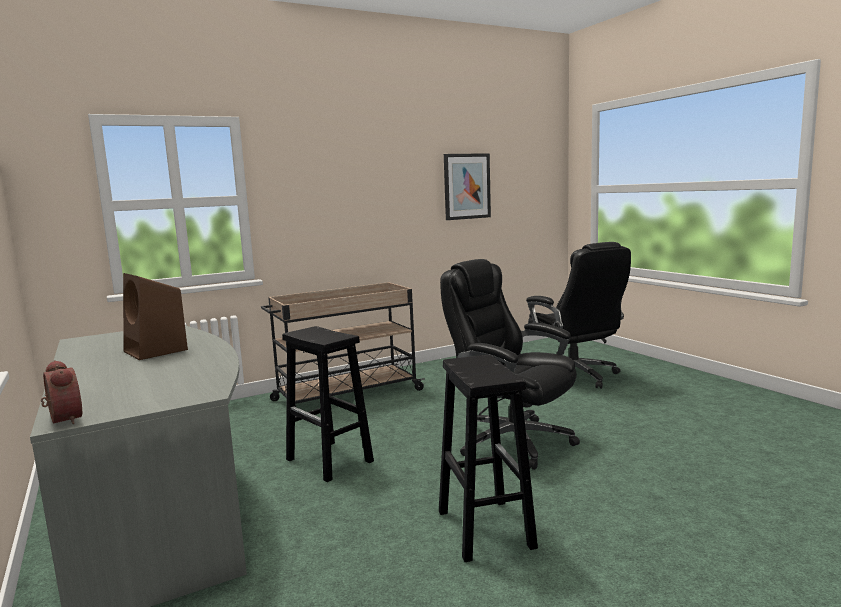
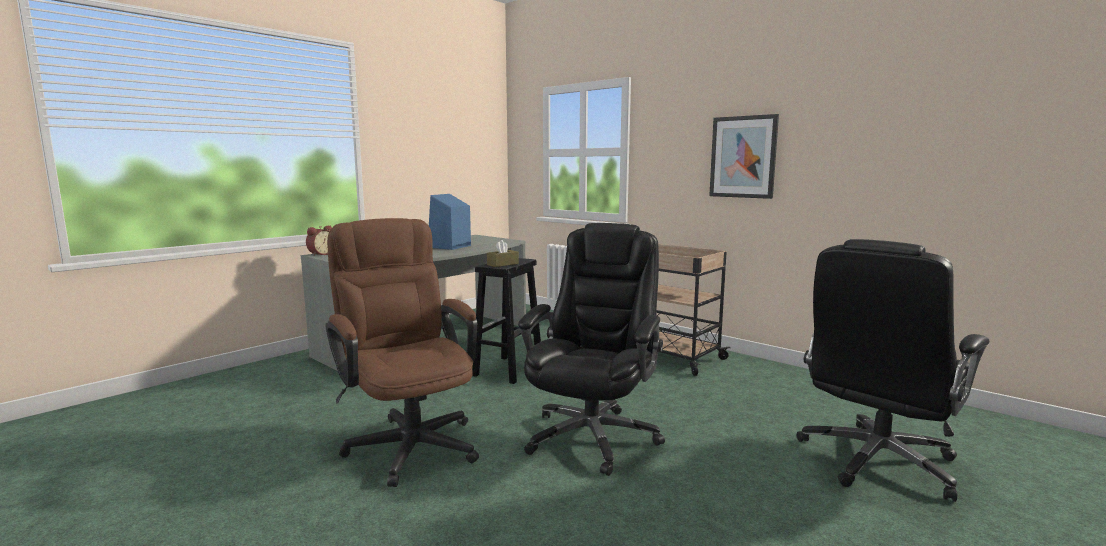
camera: 70 degrees right, 0 degrees up
(157, 351) = (449, 246): brown speaker -> blue speaker
(330, 335) = (503, 264): none -> brown tissue box
(467, 186) = (895, 141): picture -> picture (743, 157)
(484, 528) = (409, 441): black stool -> brown office chair

